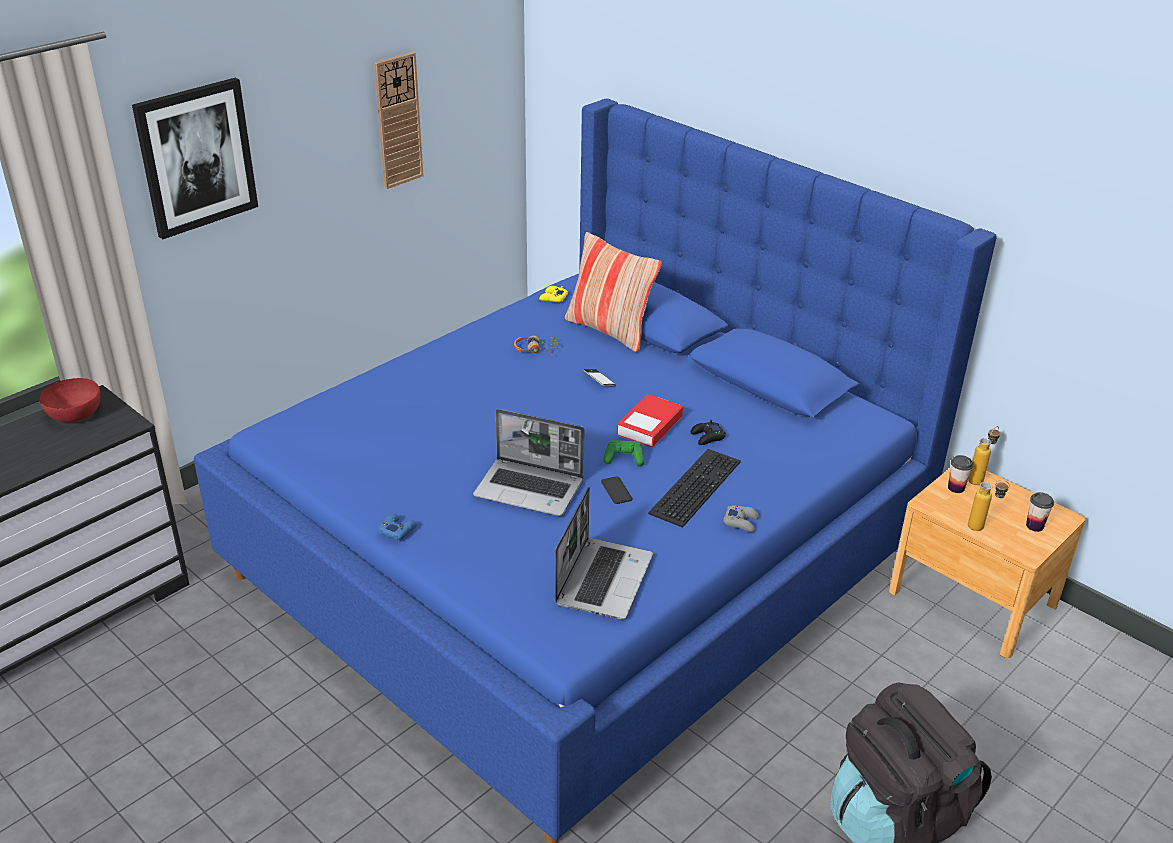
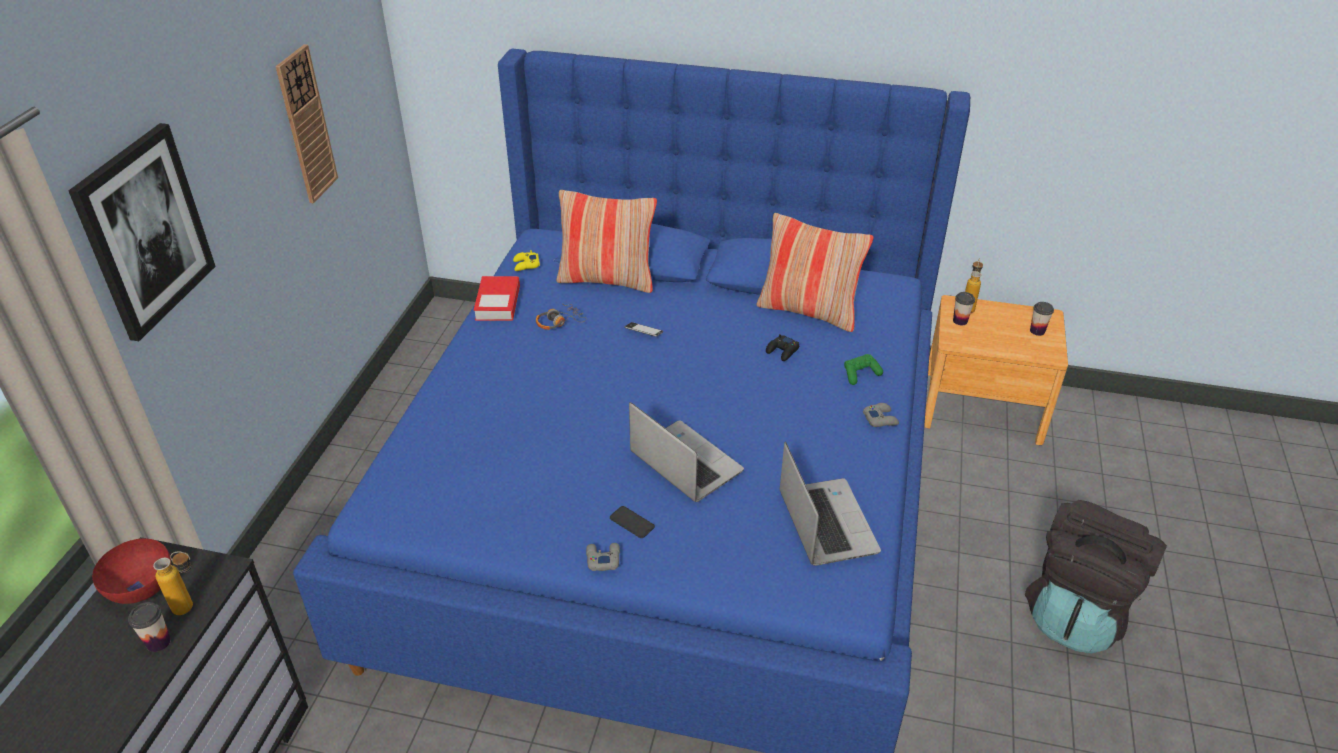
camera: 30 degrees left, 5 degrees up
(54, 451) = (158, 642): none -> cup
(397, 530) = (603, 559): blue game controller -> grey game controller
(530, 489) = (684, 463): laptop -> laptop turned 120 degrees counterclockwise
(616, 490) = (757, 433): phone -> phone (632, 522)
(624, 459) = (735, 400): green game controller -> green game controller (860, 374)
(649, 426) = (727, 359): book -> book (498, 303)
(694, 485) = (814, 401): keyboard -> none
(767, 414) = (808, 311): none -> pillow
(982, 528) = (1006, 348): bottle -> bottle (191, 607)

